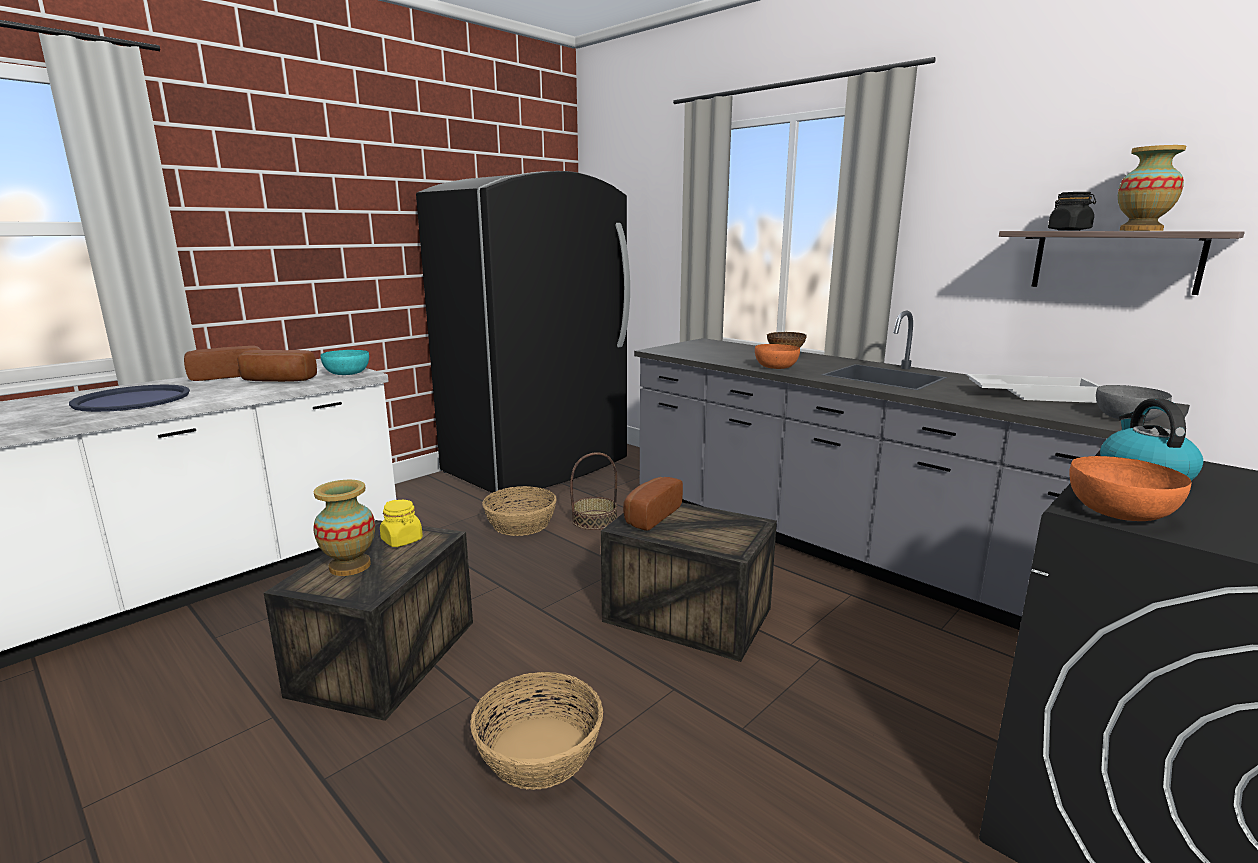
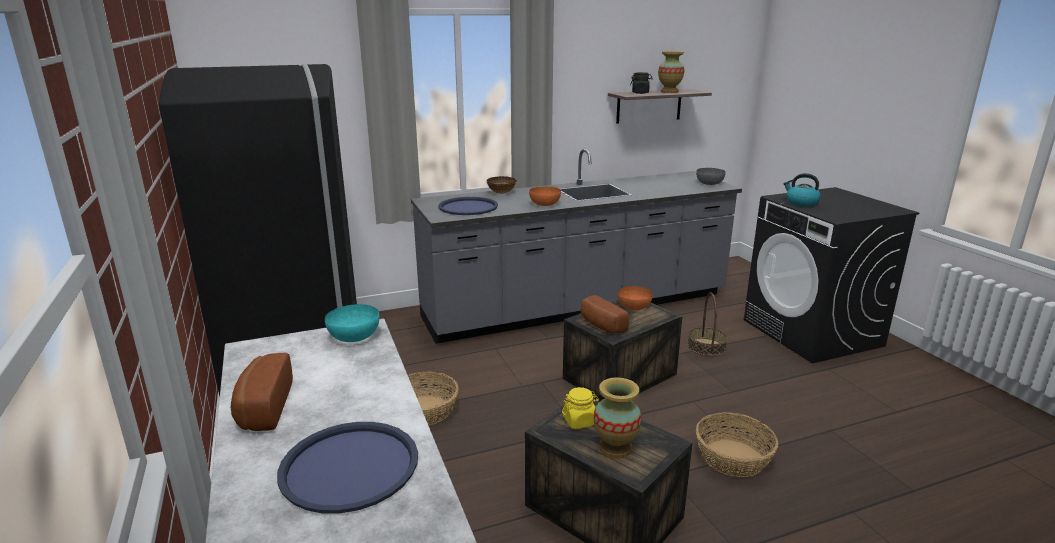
camera: 65 degrees left, 5 degrees up
(276, 381) = (345, 375): bread -> none
(594, 520) = (452, 376): basket -> basket (706, 347)
(707, 351) = (468, 207): none -> blue tray
(1031, 395) = (660, 183): white tray -> none
(1119, 513) = (841, 217): orange bowl -> orange bowl (634, 307)

